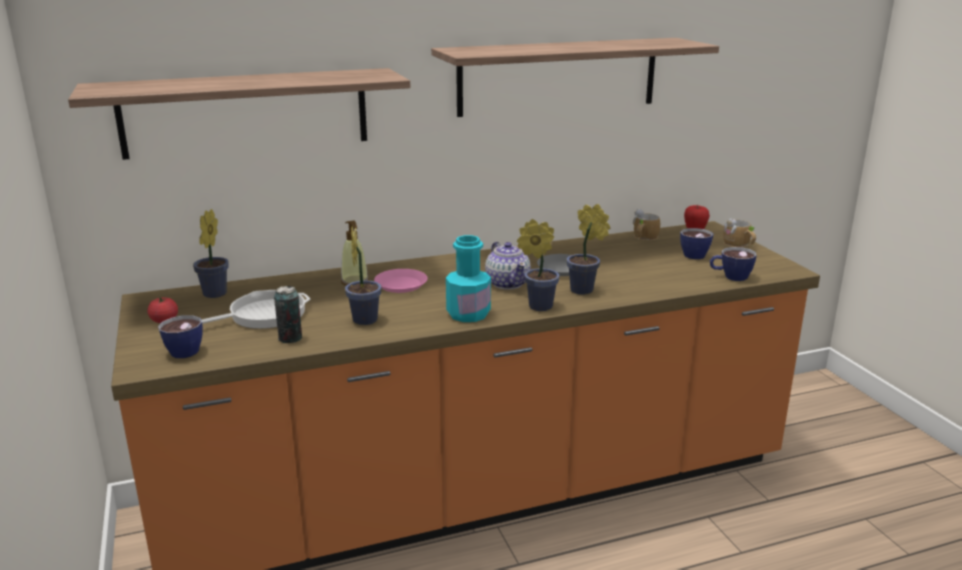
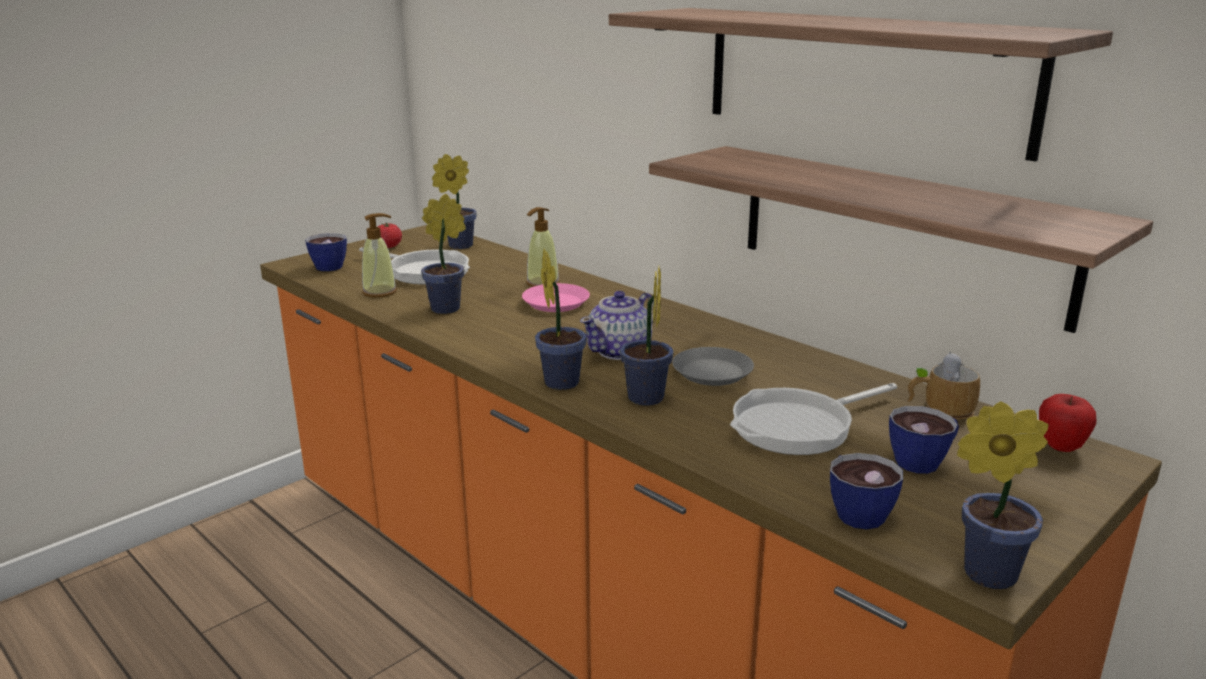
camera: 65 degrees right, 0 degrees up
(246, 112) = (522, 63): shelf -> shelf (898, 232)
(290, 338) = (380, 292): can -> soap dispenser
(468, 314) = (501, 349): turquoise bottle -> none
(642, 266) = (799, 426): none -> frying pan
(739, 245) = (1052, 502): mug -> none
(786, 270) = (982, 573): none -> potted plant

